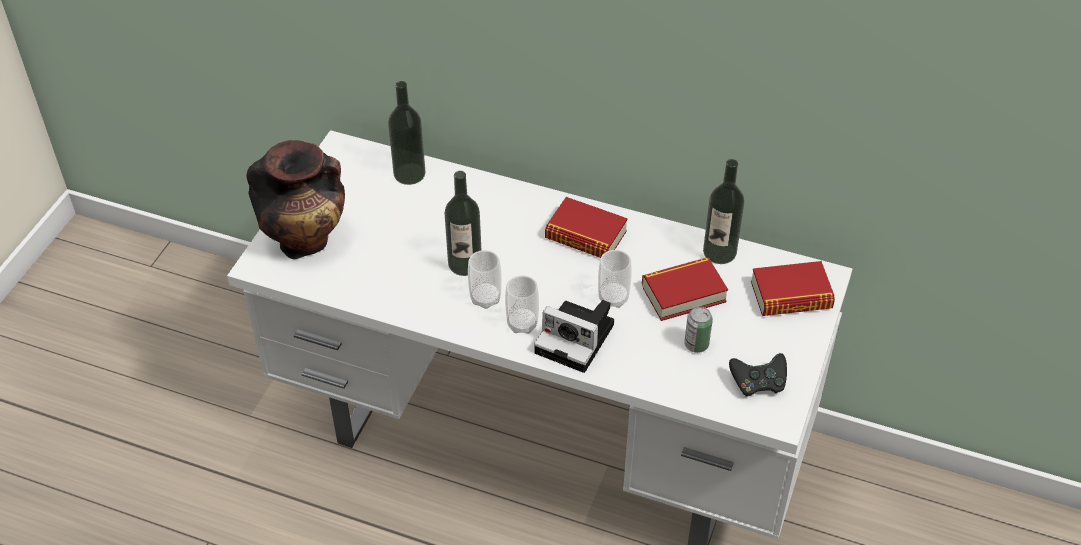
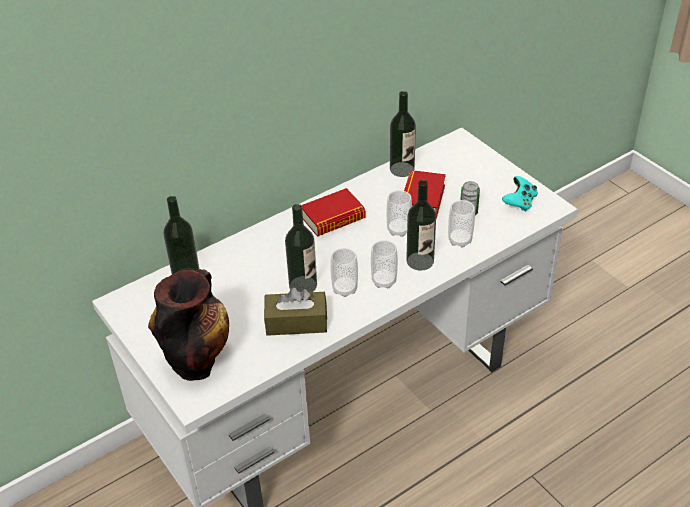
camera: 55 degrees left, 5 degrees down
(409, 285) = (296, 322): none -> brown tissue box
(578, 339) = (420, 261): camera -> bottle
(641, 358) = (460, 240): none -> cup
(758, 384) = (519, 202): black game controller -> turquoise game controller
(791, 295) = (462, 158): book -> none

